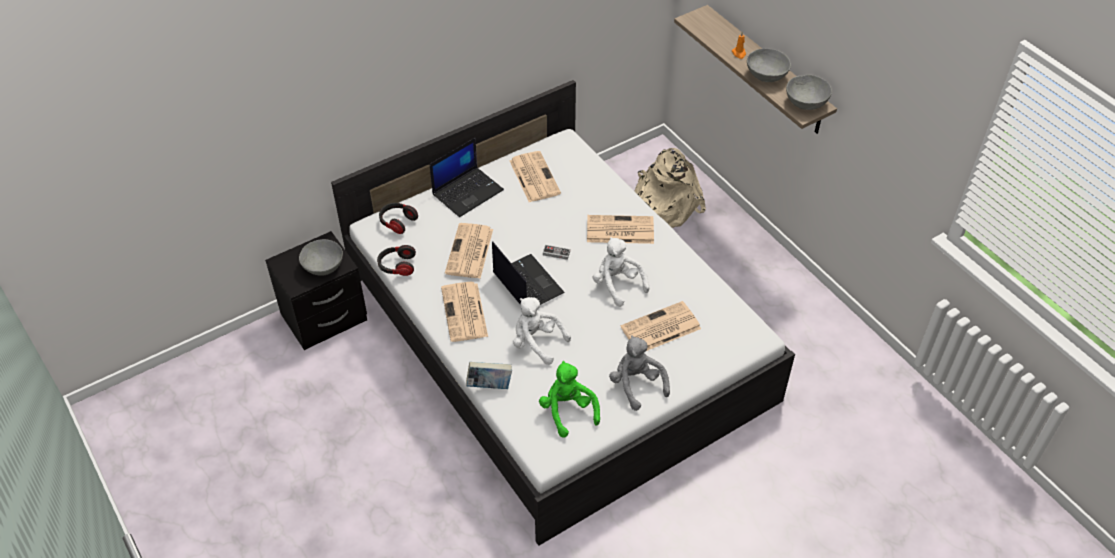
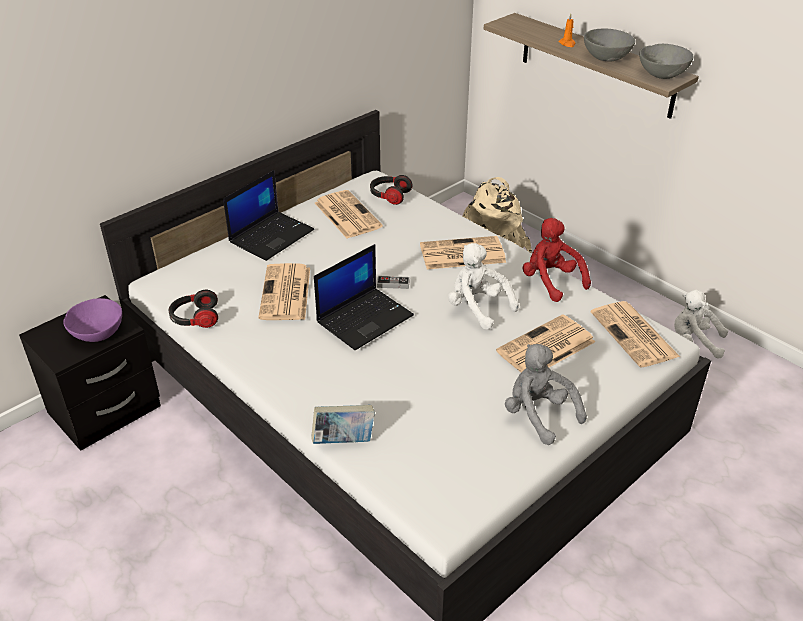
camera: 10 degrees left, 10 degrees down
(323, 267) = (97, 333): grey bowl -> purple bowl
(397, 222) = (189, 273): headphones -> headphones (389, 196)
(465, 313) = (292, 359): newspaper -> newspaper (635, 335)
(527, 283) = (365, 318): laptop -> laptop turned 90 degrees clockwise
(537, 342) = (394, 382): white plush toy -> white plush toy (694, 342)
(568, 411) = (458, 458): green plush toy -> none
(685, 267) = (551, 281): none -> red plush toy

